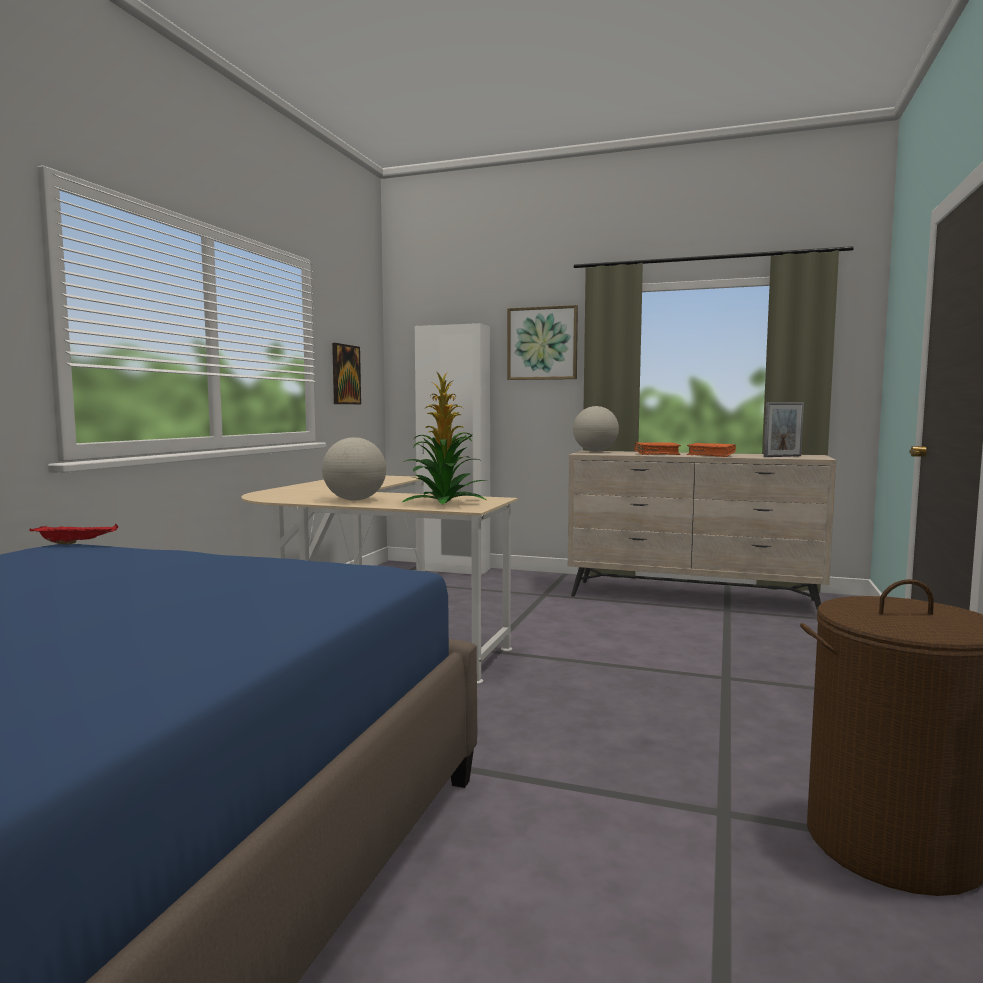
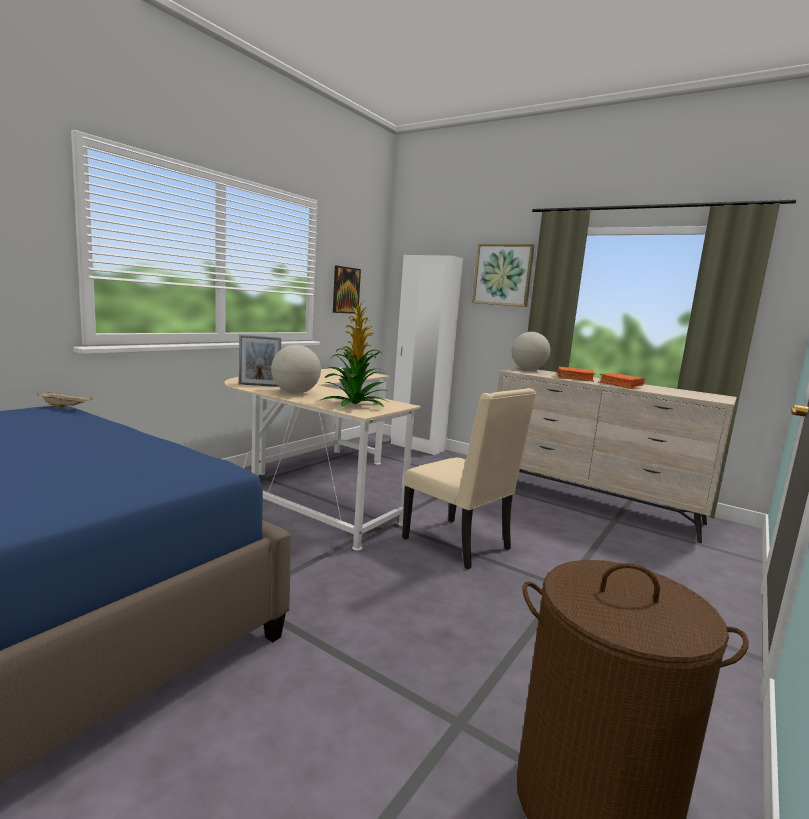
camera: 15 degrees right, 5 degrees up
(77, 543) = (66, 407): red tray -> beige tray
(587, 658) = (459, 544): none -> beige chair
(782, 456) = (686, 394): picture frame -> picture frame (259, 385)

